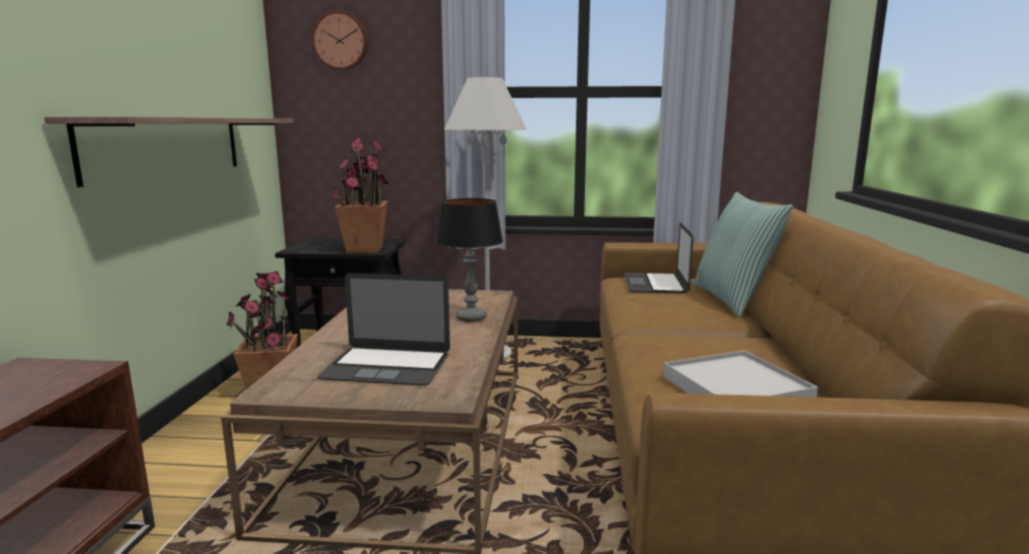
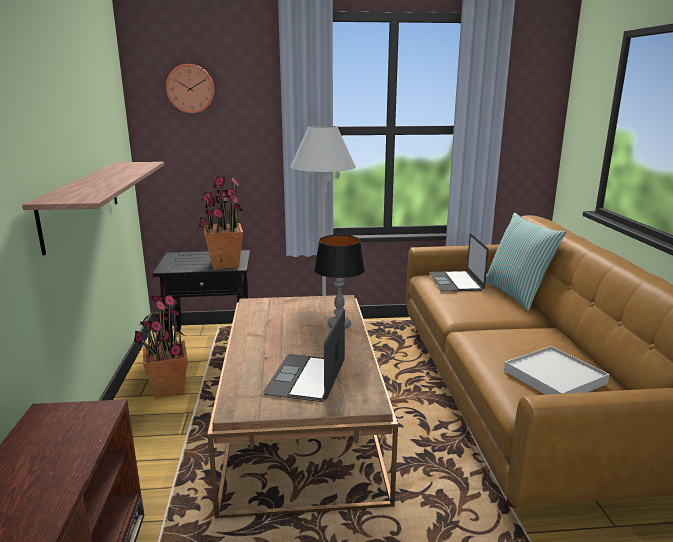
camera: 10 degrees left, 5 degrees up
(387, 366) = (306, 378): laptop -> laptop turned 105 degrees clockwise

